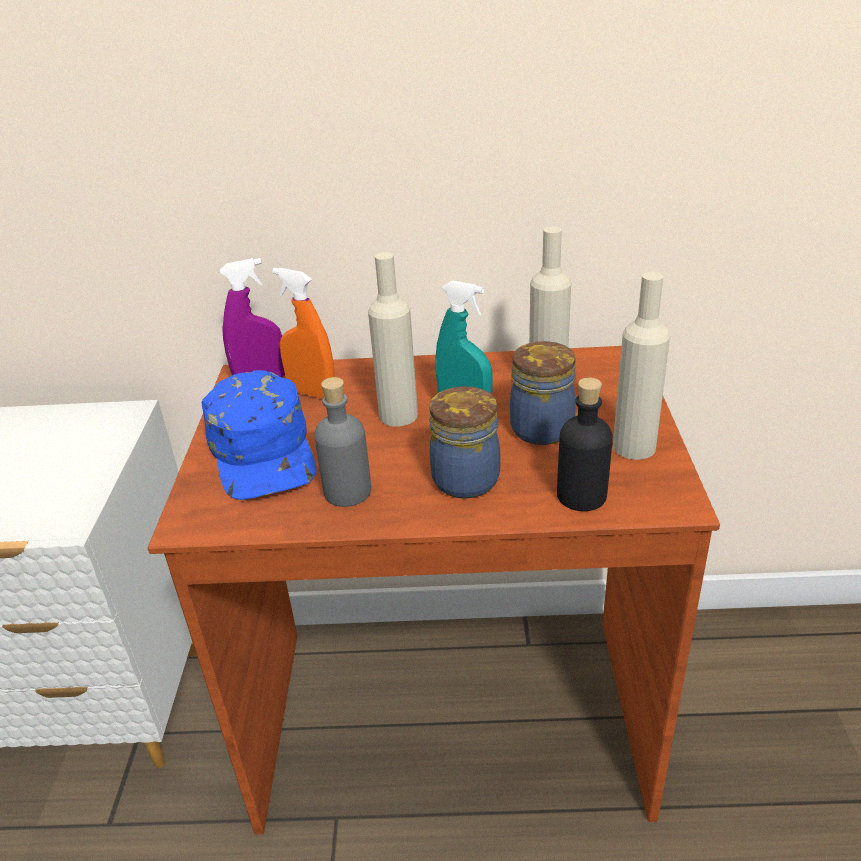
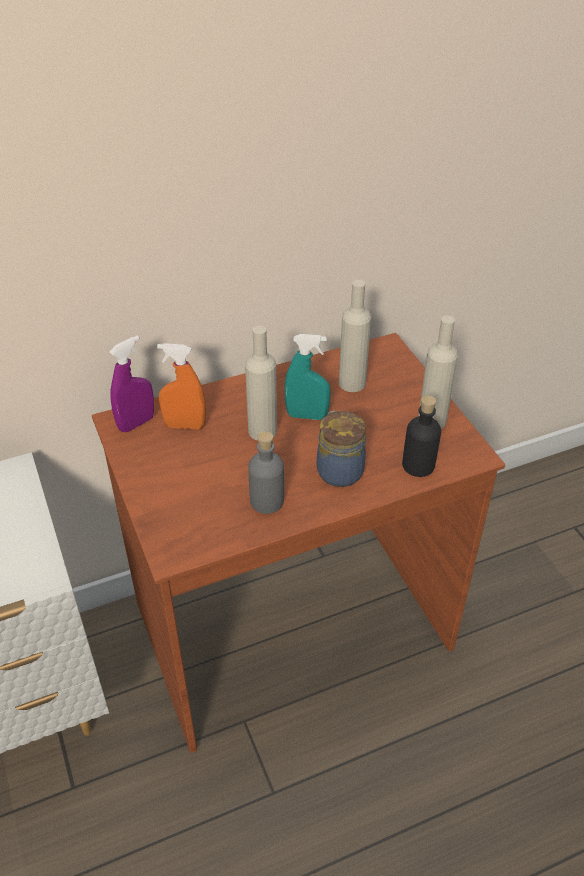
camera: 25 degrees left, 10 degrees up
(264, 450) = (183, 483): blue cap -> none
(543, 428) = (367, 418): jar -> none

